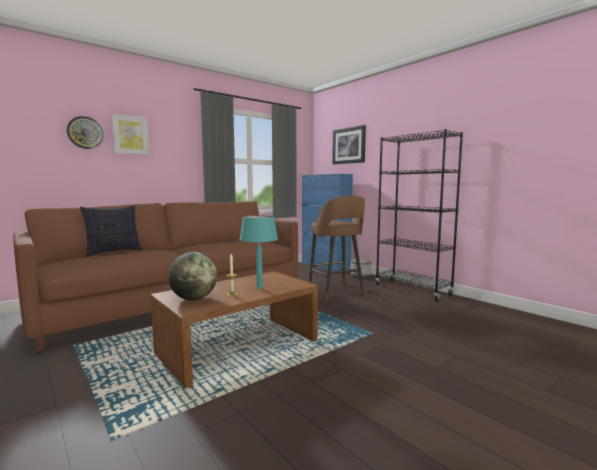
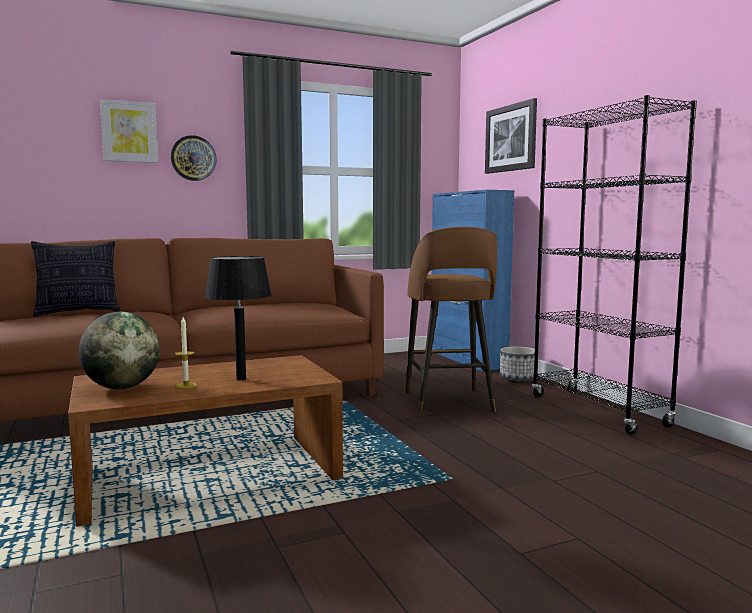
camera: 15 degrees right, 0 degrees up
(85, 132) = (60, 130): wall clock -> wall clock (193, 158)
(259, 288) = (240, 379): turquoise table lamp -> black table lamp

